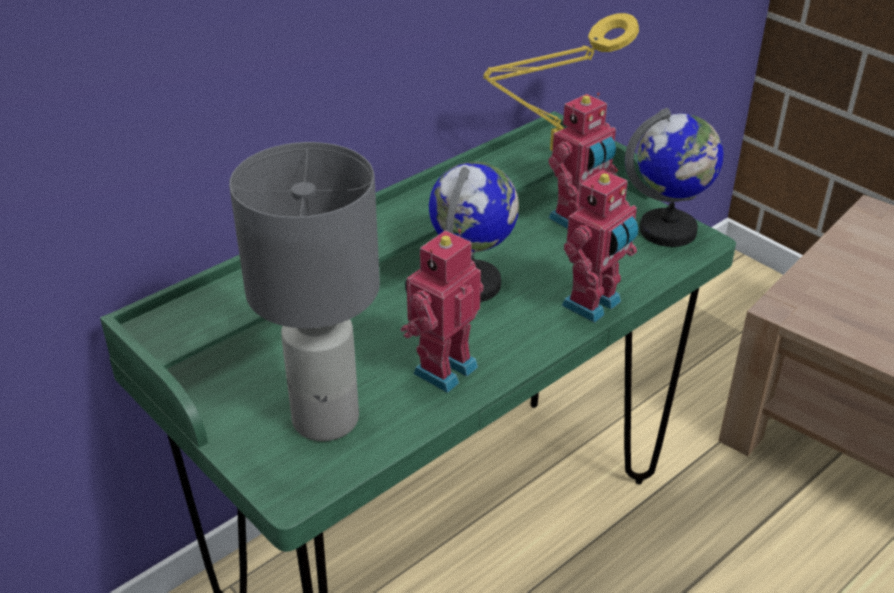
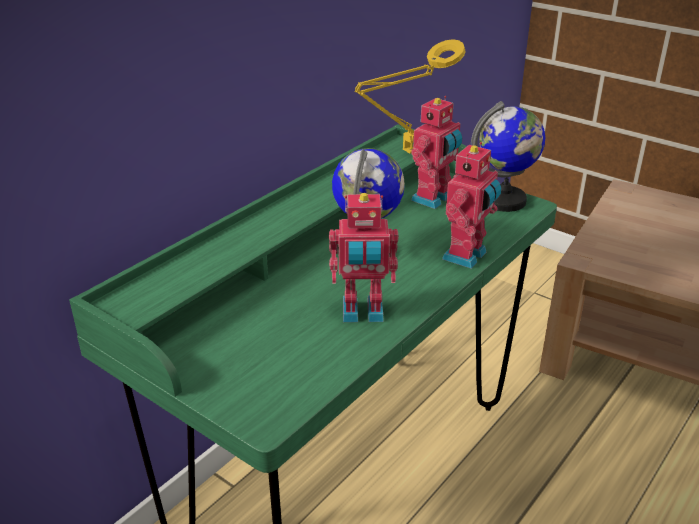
camera: 10 degrees left, 5 degrees down
(327, 420) = (280, 362): grey table lamp -> none
(442, 368) = (362, 313): toy robot -> toy robot turned 120 degrees counterclockwise

